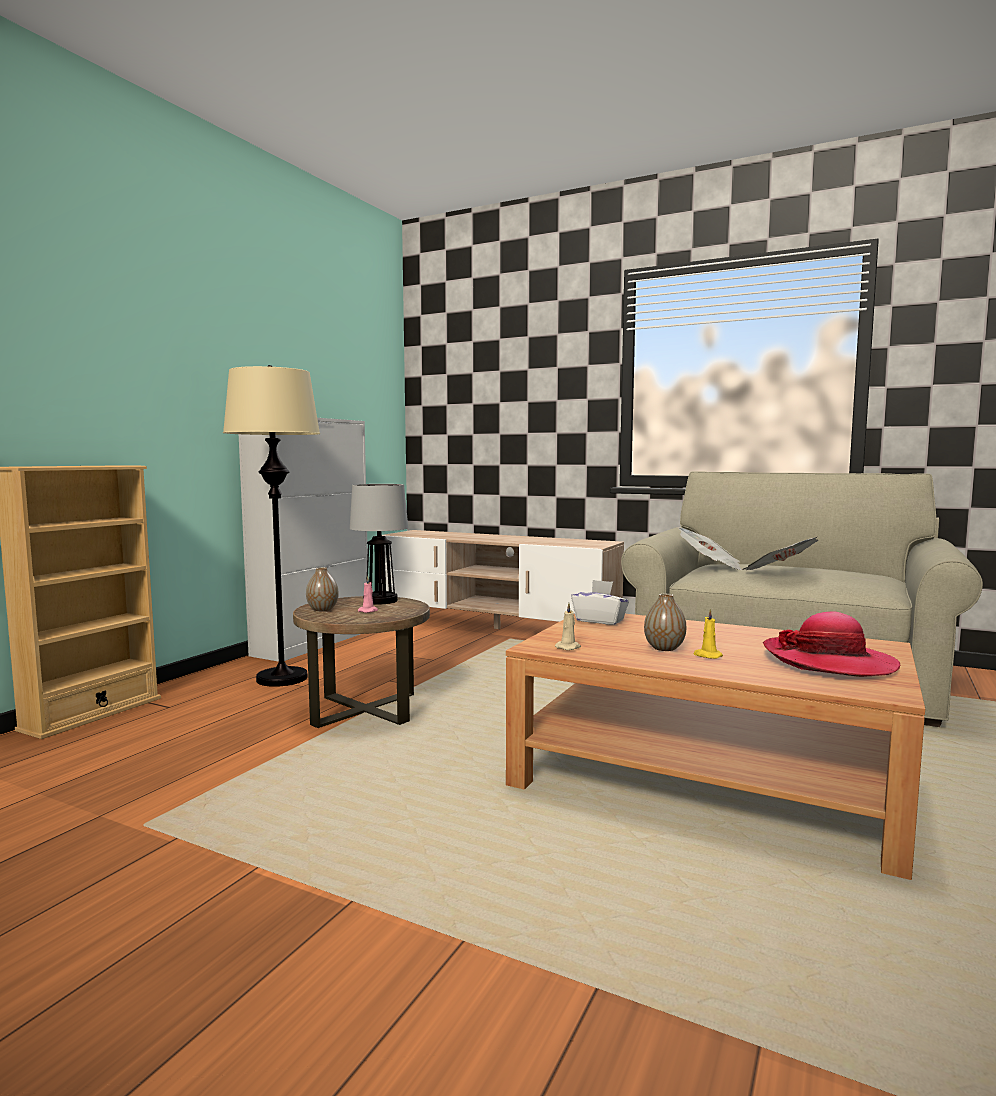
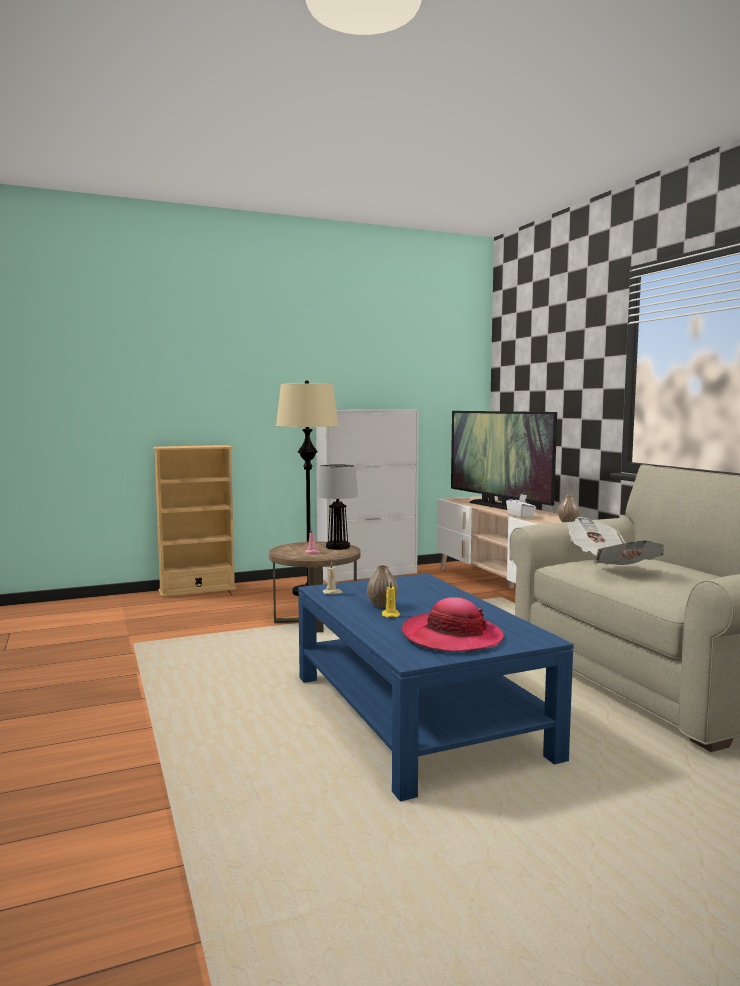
camera: 40 degrees right, 0 degrees up
(322, 609) = (293, 547): vase -> vase (568, 522)
(471, 536) = (499, 506): none -> television
(600, 620) = (408, 582): white tissue box -> white tissue box (520, 516)
(708, 780) = (417, 715): brown coffee table -> blue coffee table

